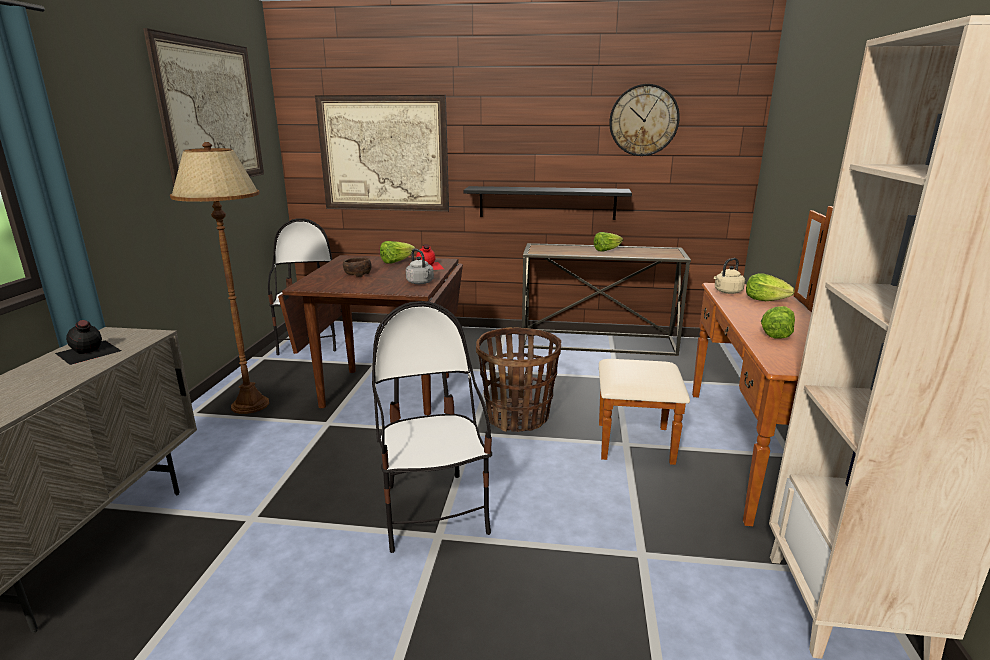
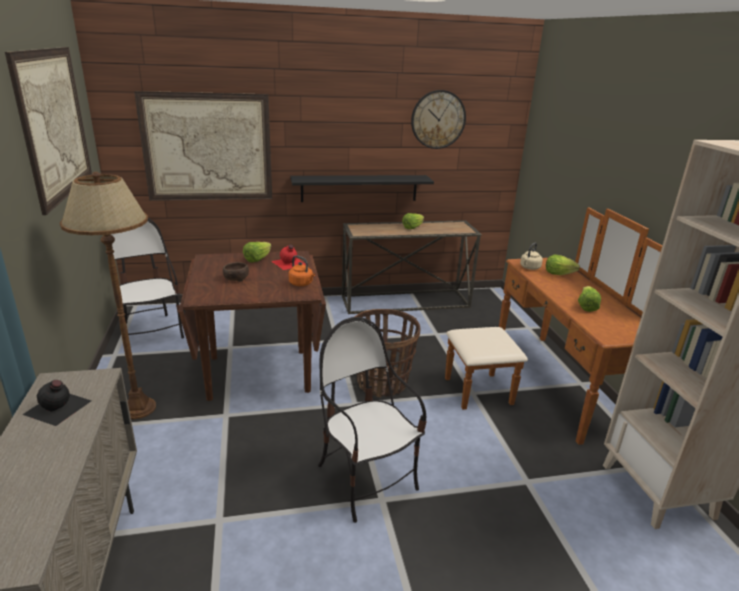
camera: 20 degrees left, 5 degrees up
(421, 283) = (302, 284): grey kettle -> orange kettle

